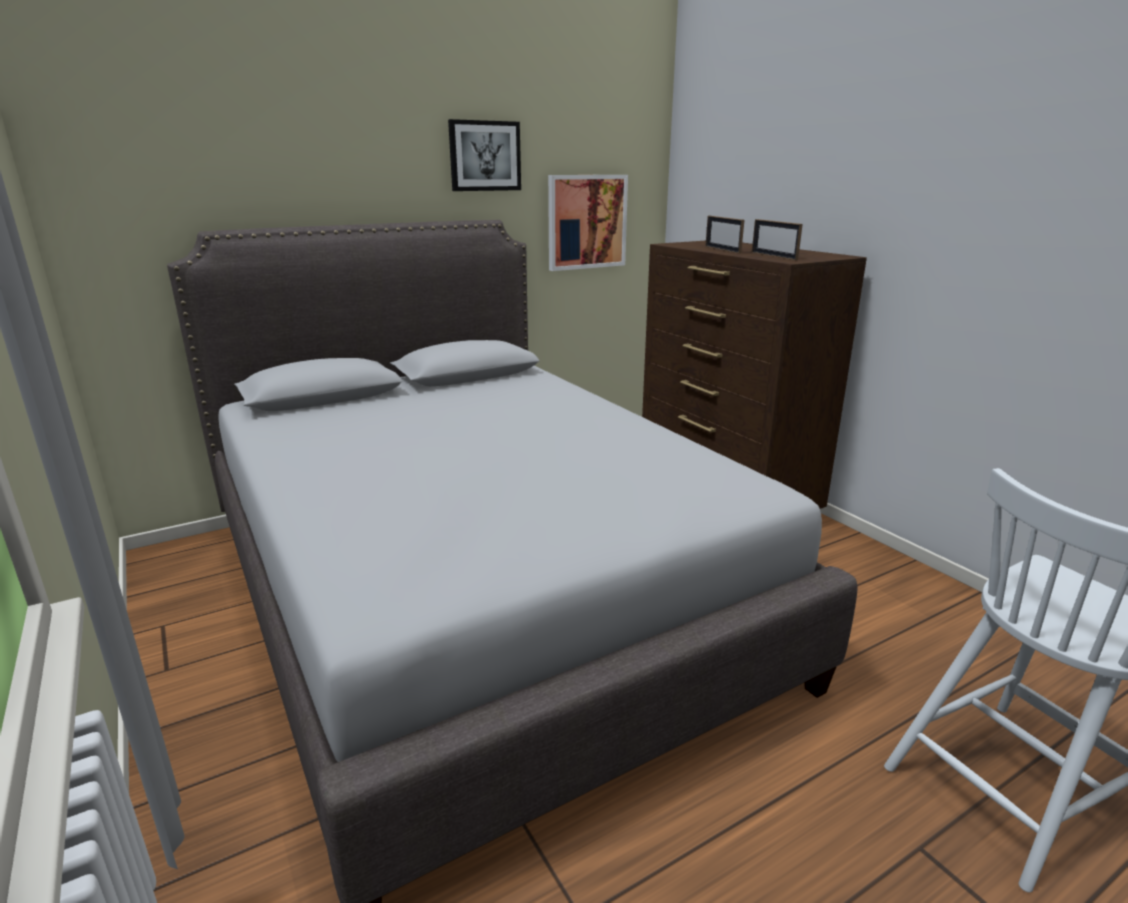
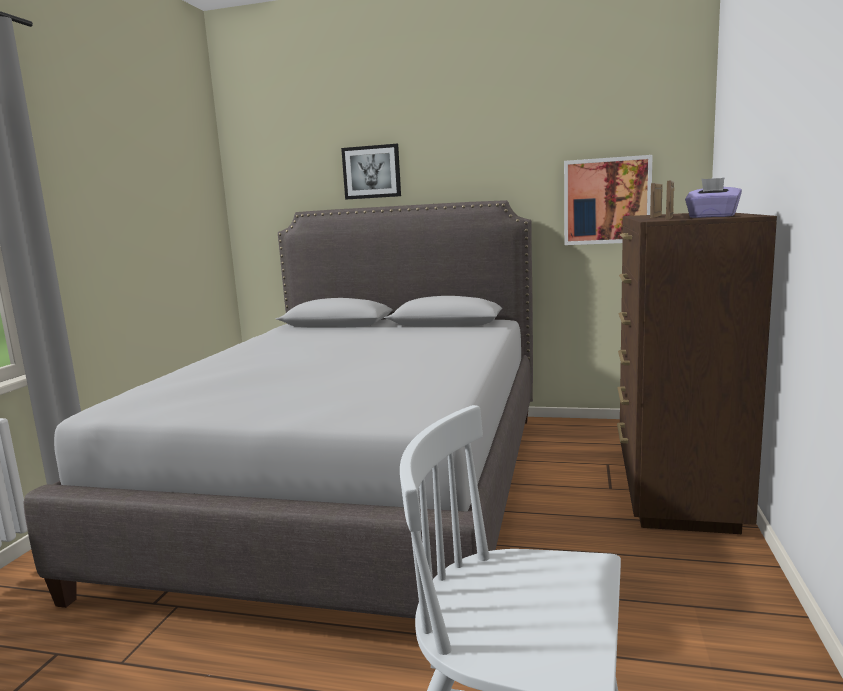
camera: 45 degrees right, 10 degrees down
(484, 156) = (502, 150): picture -> picture (372, 172)
(813, 256) = (712, 217): none -> purple tissue box

